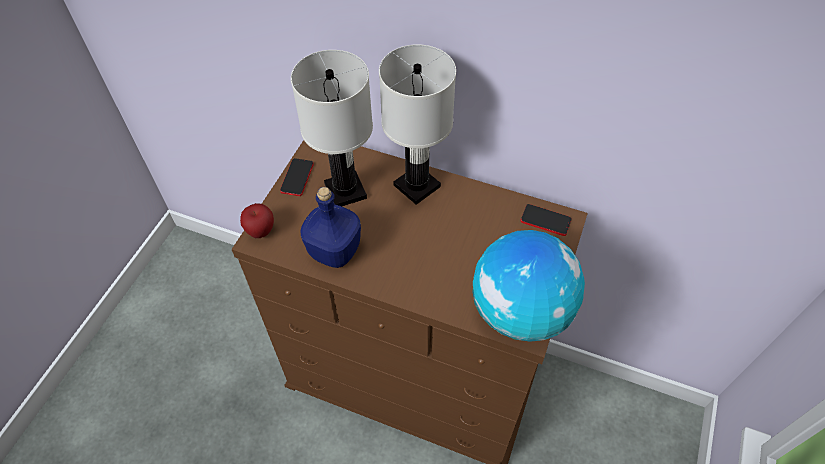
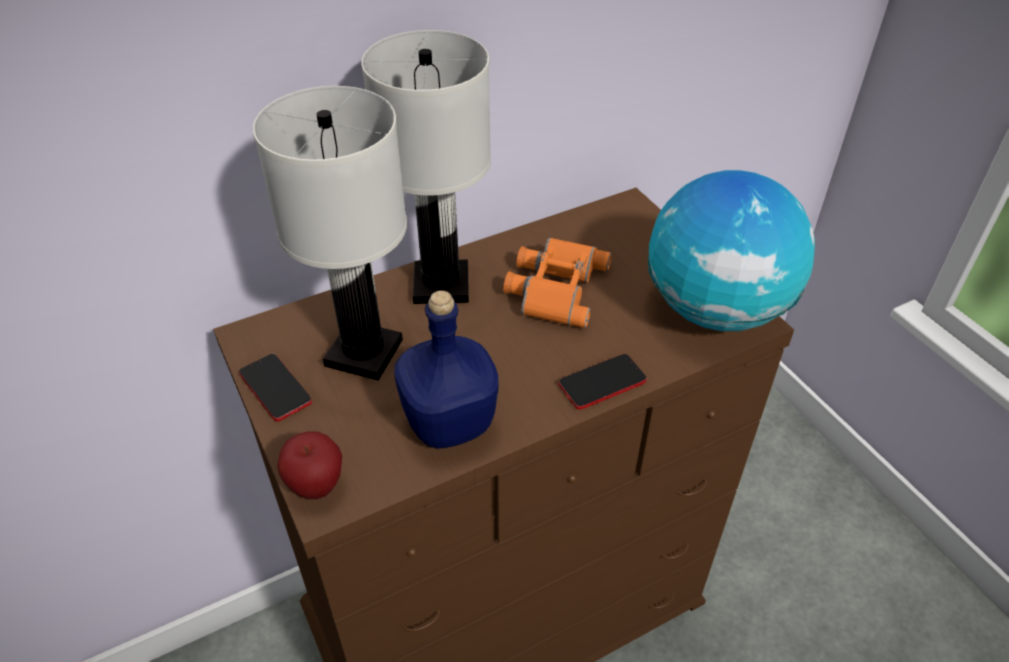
camera: 50 degrees left, 10 degrees down
(463, 230) = (554, 287): none -> orange binoculars
(545, 220) = (613, 219): phone -> phone (602, 383)

